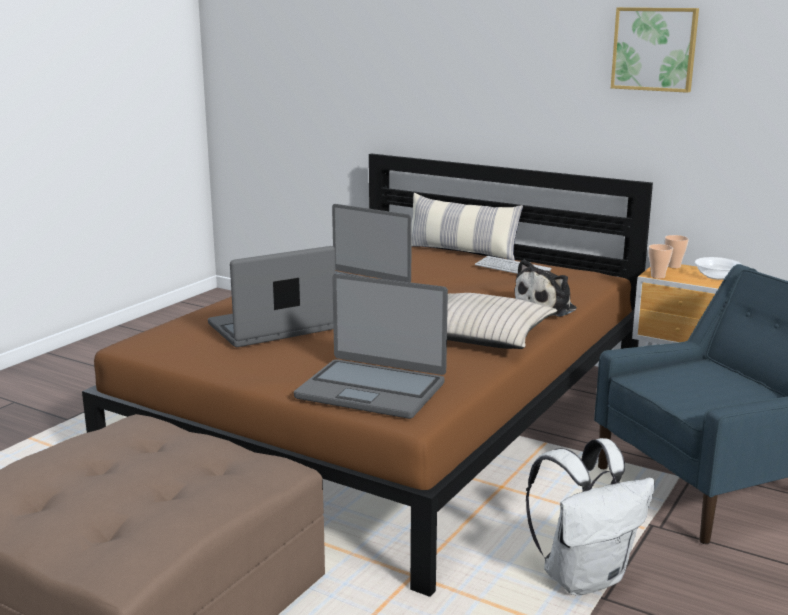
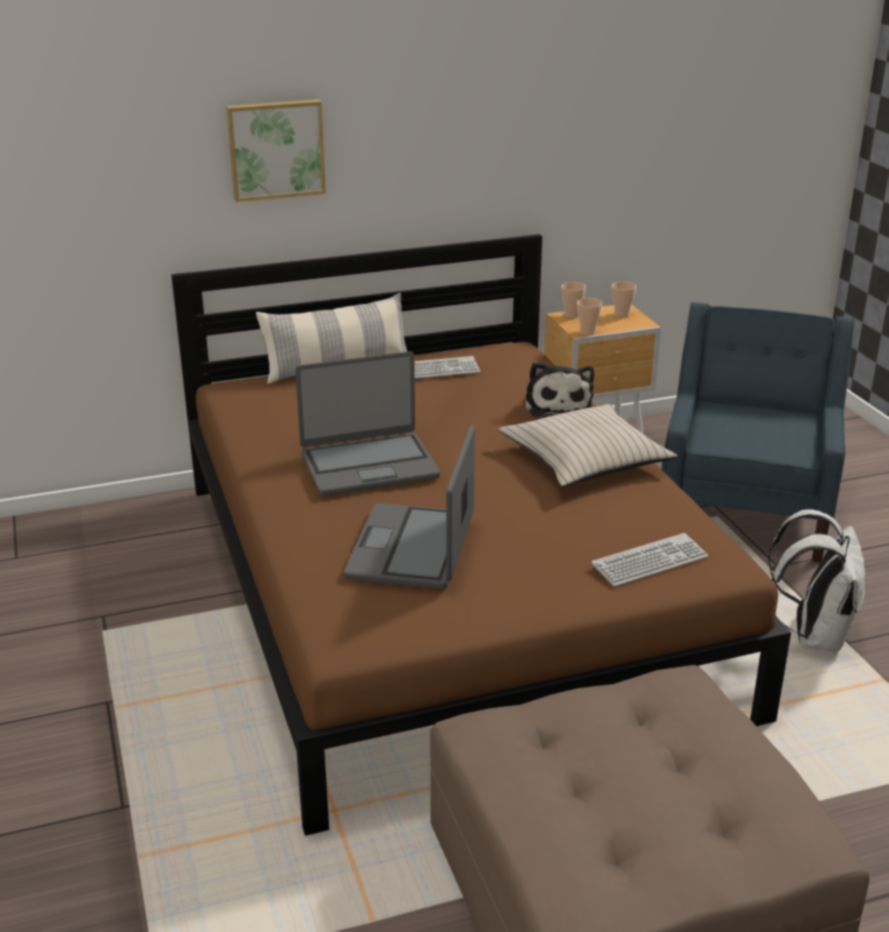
camera: 50 degrees left, 10 degrees up
(372, 389) = (649, 562): laptop -> keyboard
(654, 49) = (527, 89): picture -> picture (276, 149)
(717, 276) = (621, 315): bowl -> cup

